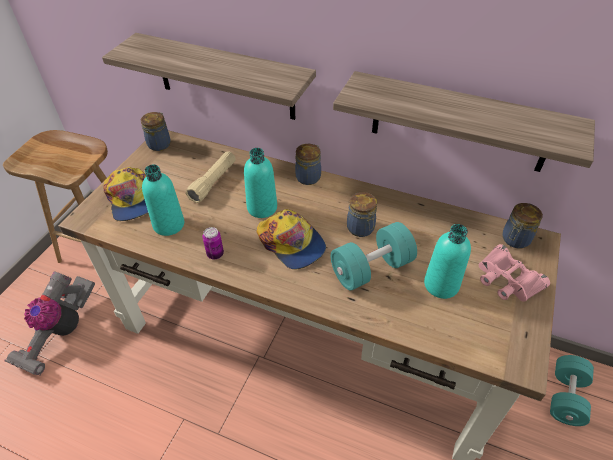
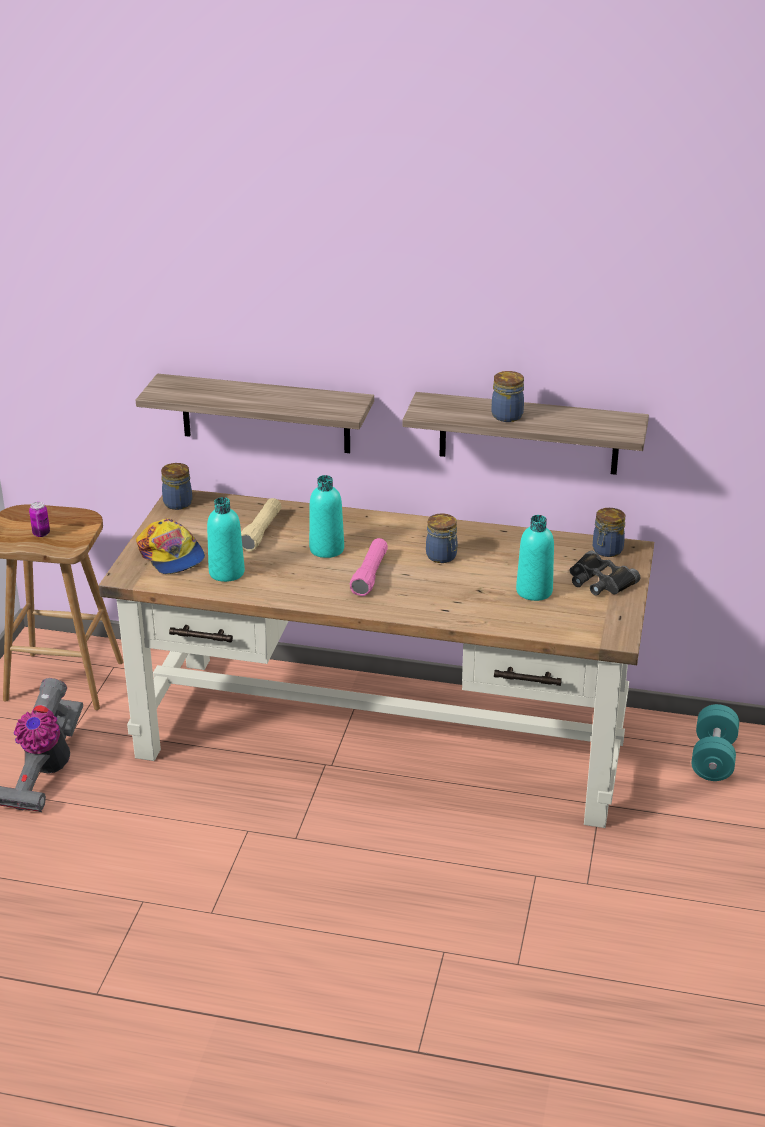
camera: 10 degrees left, 15 degrees down
(215, 254) = (290, 591): can -> can (41, 533)
(291, 243) = (370, 575): cap -> pink flashlight
(309, 177) = (371, 518): jar -> jar (508, 415)
(371, 268) = (460, 586): turquoise dumbbell -> none
(507, 279) = (599, 581): pink binoculars -> black binoculars

